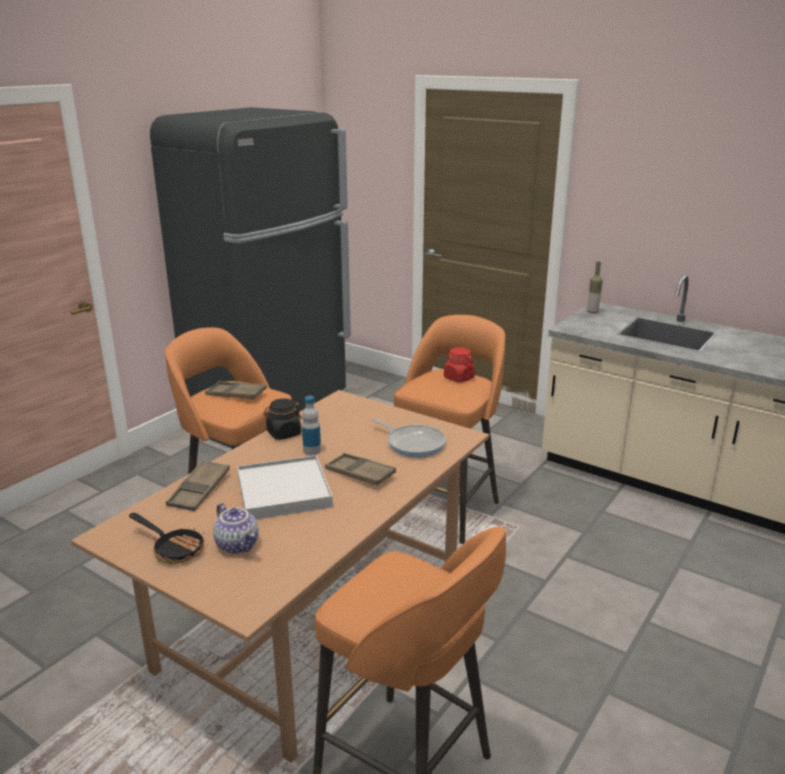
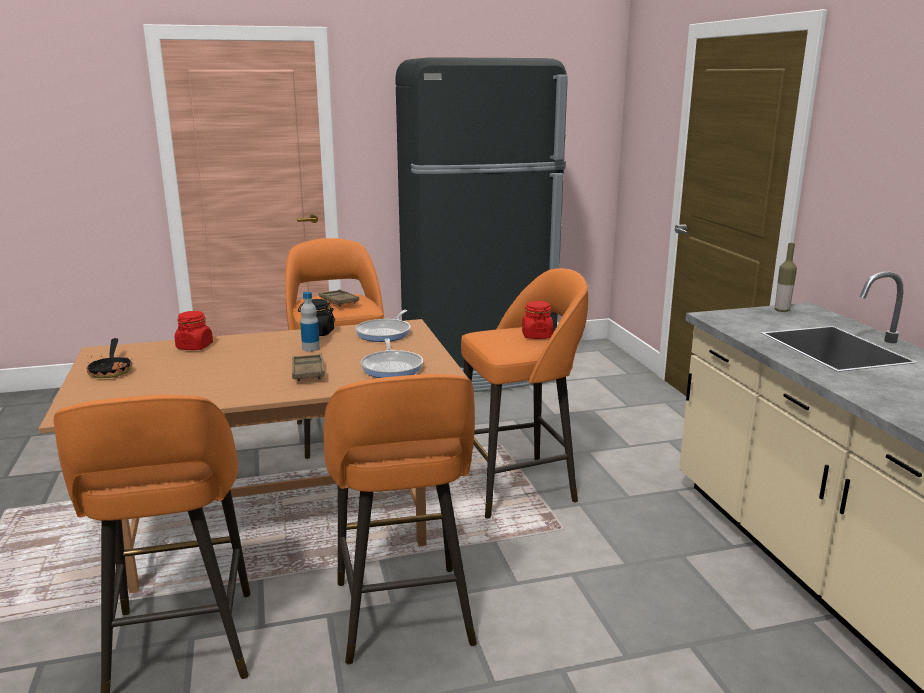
camera: 40 degrees right, 5 degrees down
(199, 490) = (195, 346): brown tray -> red jar
(238, 545) = (145, 381): teapot -> none
(284, 491) = (237, 364): white tray -> none
(340, 413) = (385, 333): none -> frying pan
(517, 645) = (403, 616): none -> orange stool

